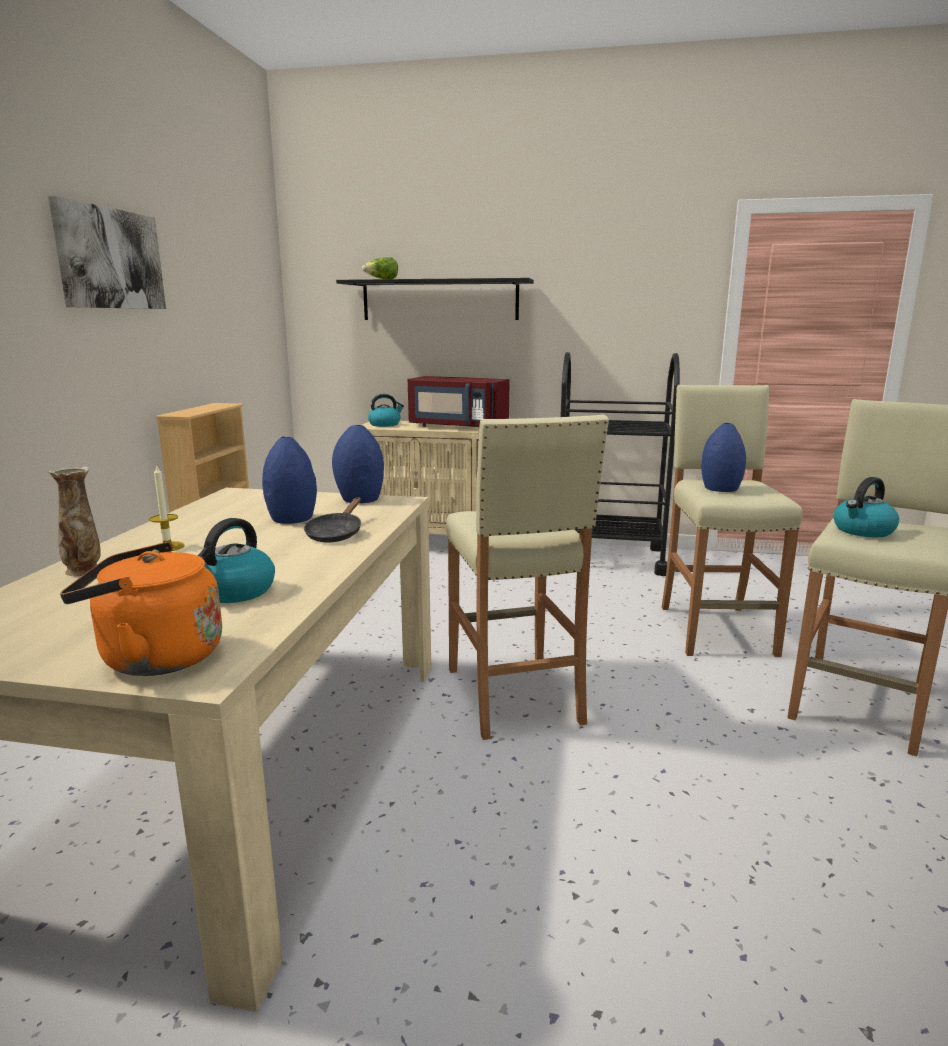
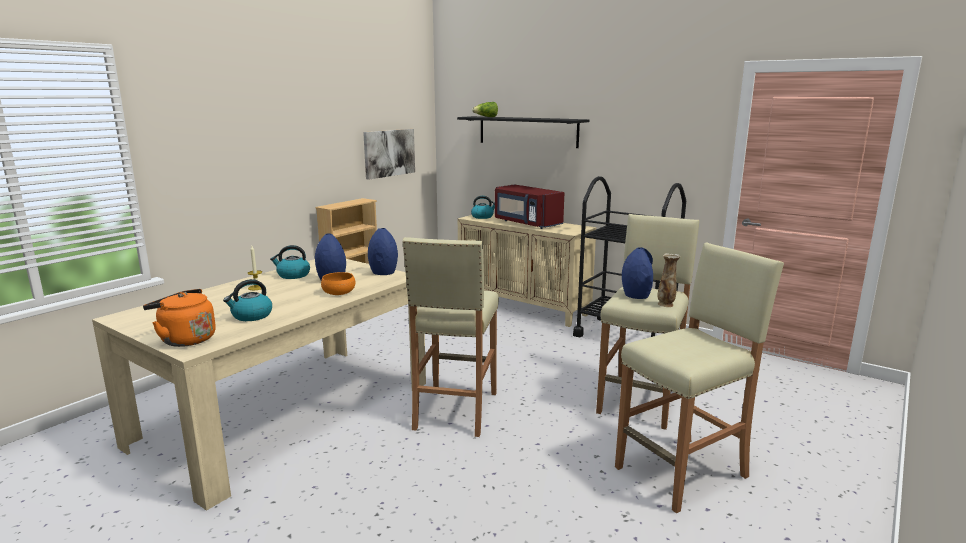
camera: 25 degrees right, 0 degrees up
(84, 571) = (210, 294): vase -> vase (666, 304)
(110, 259) = (293, 119): picture -> picture (389, 153)
(336, 533) = (339, 292): black frying pan -> orange bowl
(863, 531) = (671, 342): kettle -> kettle (293, 275)

